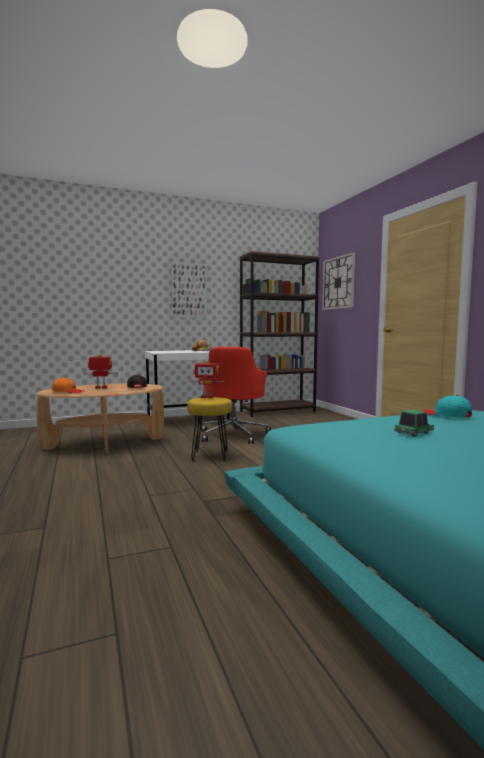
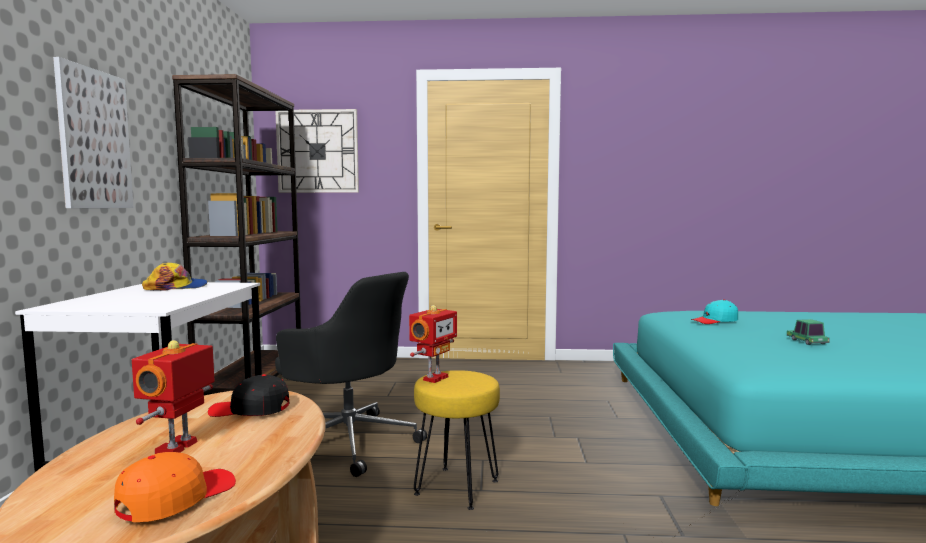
camera: 65 degrees left, 0 degrees up
(234, 435) = (349, 442): red office chair -> black office chair

